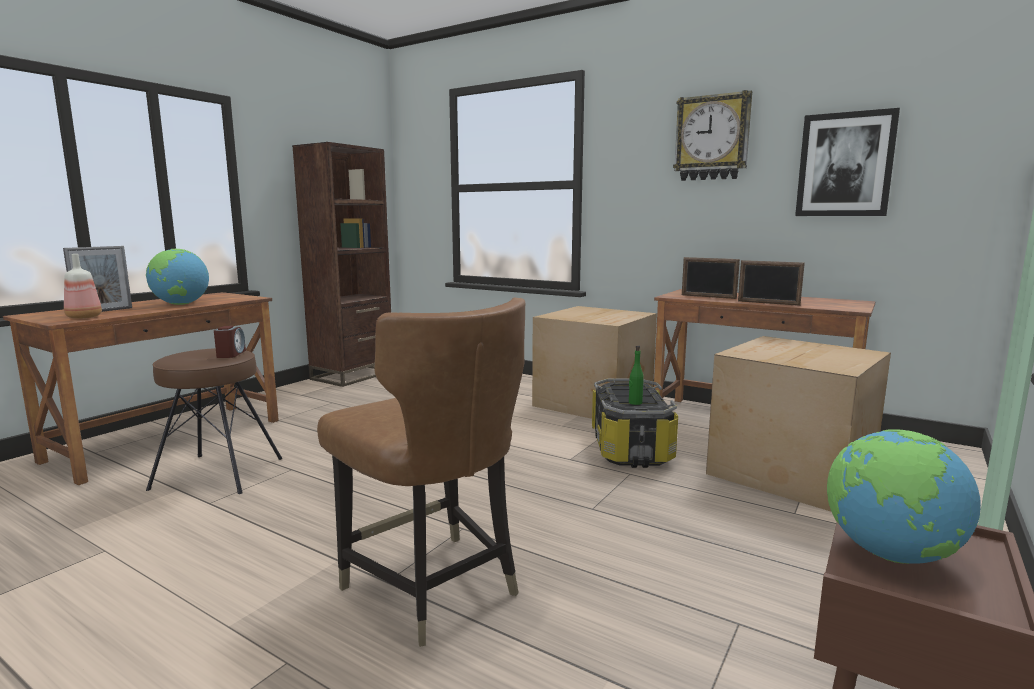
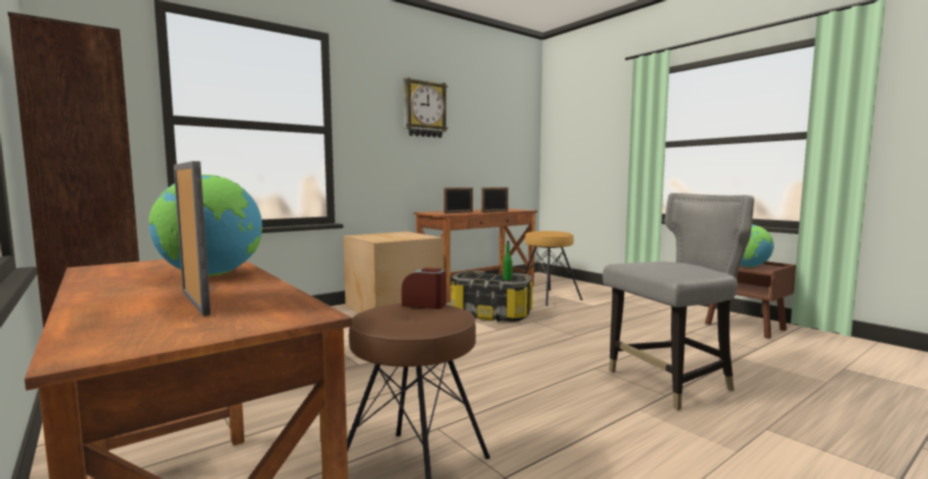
camera: 70 degrees left, 5 degrees down
(84, 317) = (274, 306): bottle -> none
(432, 587) = (671, 383): brown chair -> grey chair
(788, 472) = (547, 297): cardboard box -> brown stool
(845, 165) = (486, 135): picture -> none

